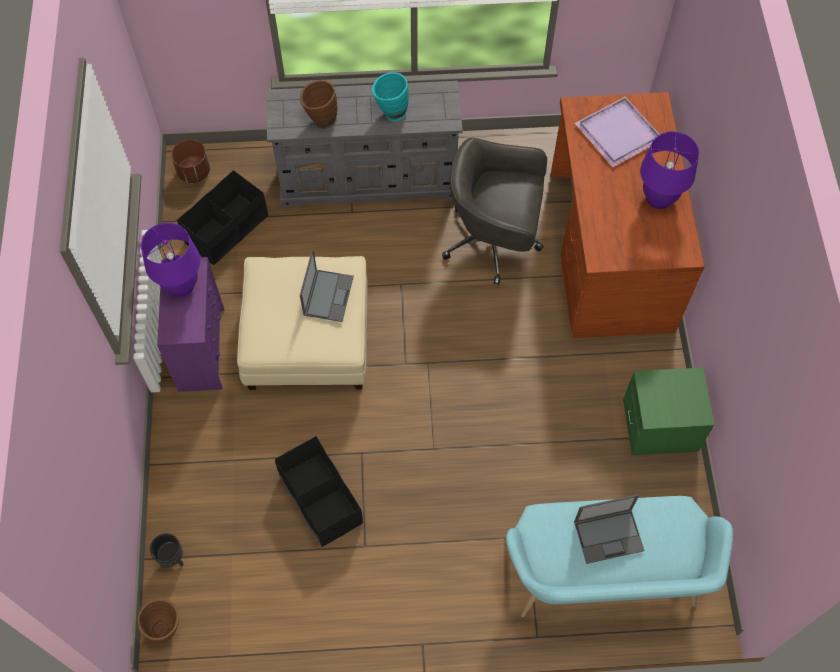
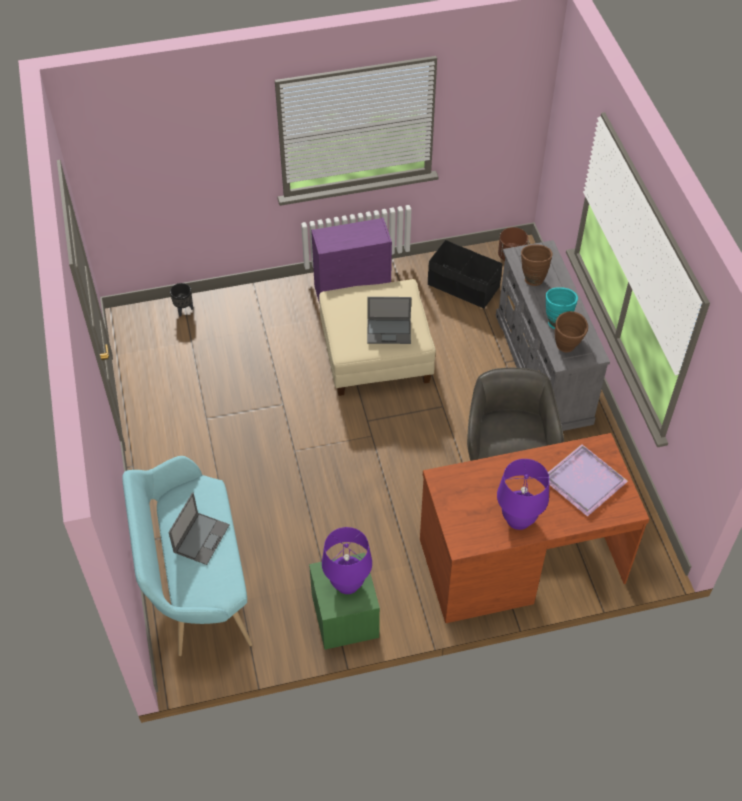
camera: 80 degrees right, 10 degrees down
(167, 629) = (133, 317): brown vase -> brown vase (567, 348)
(181, 285) = (363, 232): purple table lamp -> purple table lamp (347, 583)
(320, 499) = (240, 385): black storage box -> none
(609, 535) = (201, 538): laptop -> laptop turned 135 degrees counterclockwise

